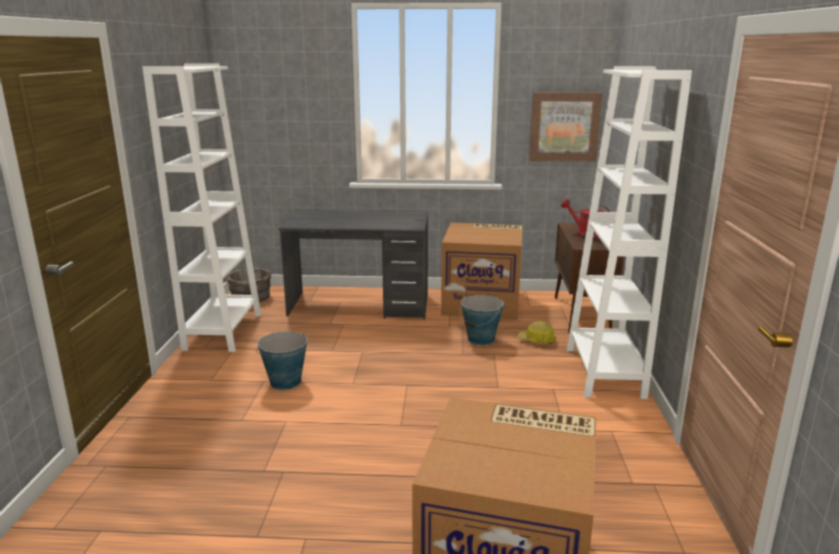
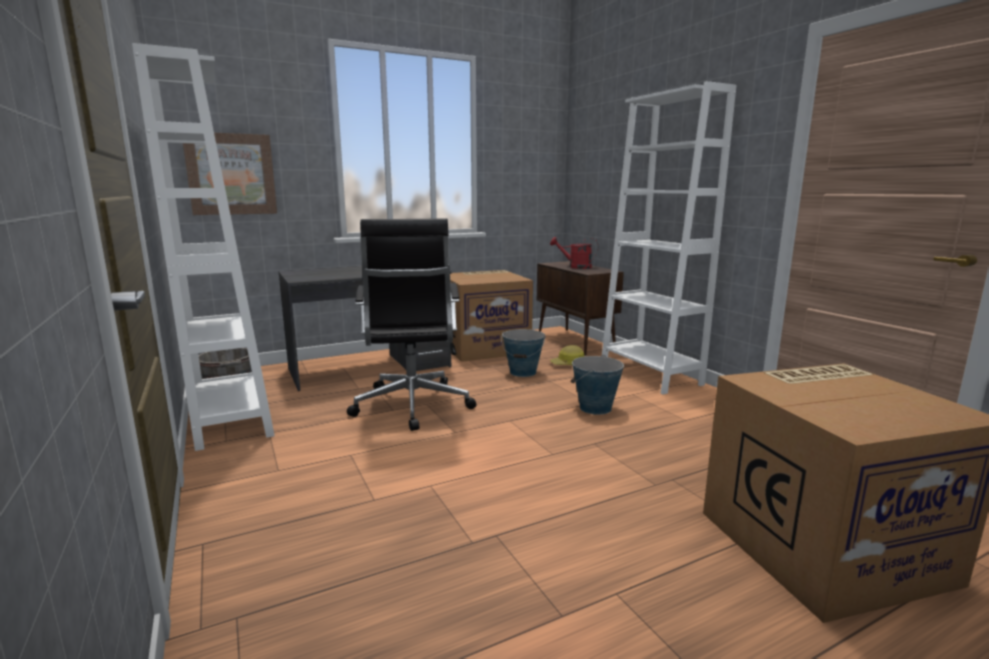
camera: 30 degrees left, 5 degrees down
(285, 382) = (378, 449): bucket -> bucket (595, 408)
(349, 351) = (412, 406): none -> black office chair
(564, 126) = (531, 176): picture -> picture (231, 174)

